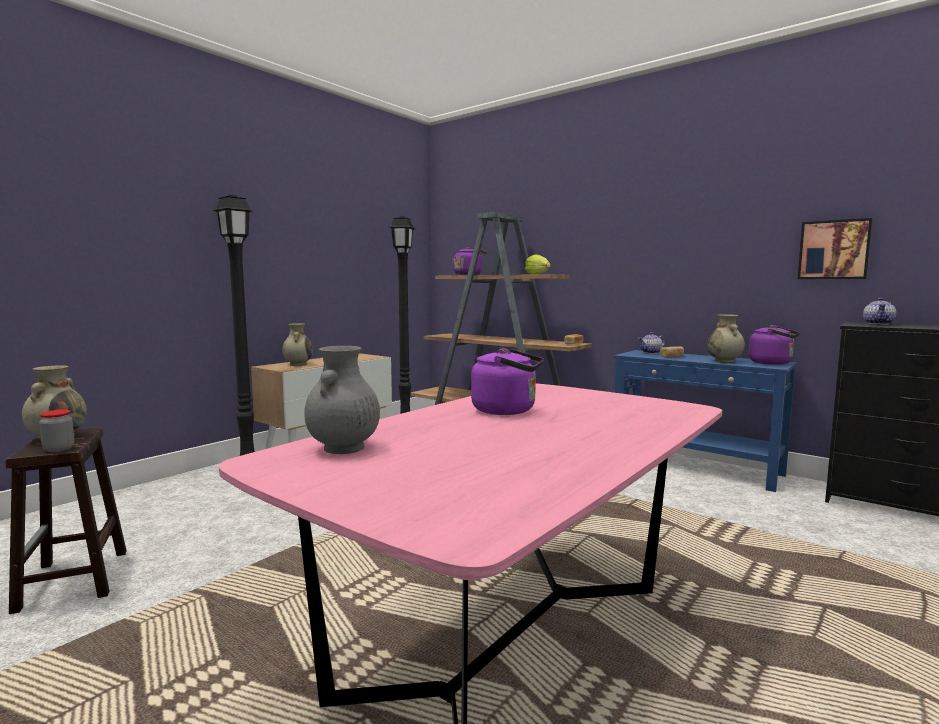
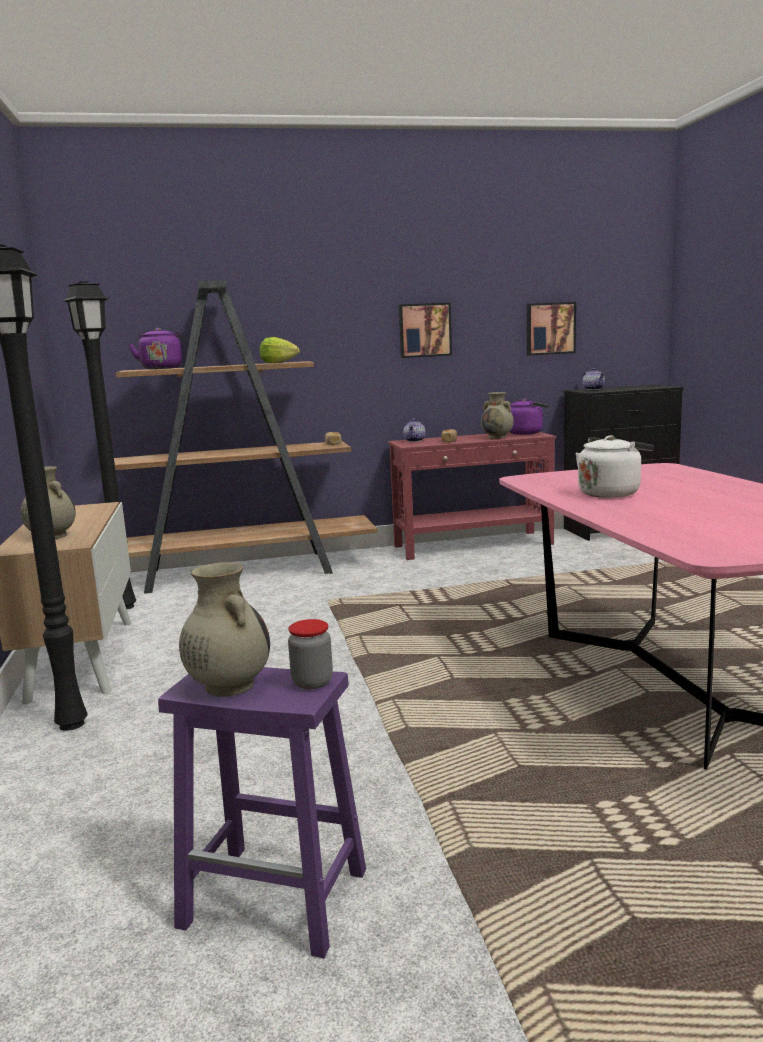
camera: 50 degrees left, 5 degrees up
(74, 580) = (277, 898): brown stool -> purple stool
(343, 448) = (691, 535): grey vase -> none
(508, 410) = (611, 493): purple kettle -> white kettle
(681, 250) = (424, 330): none -> picture
(695, 466) = (474, 545): blue console table -> red console table

